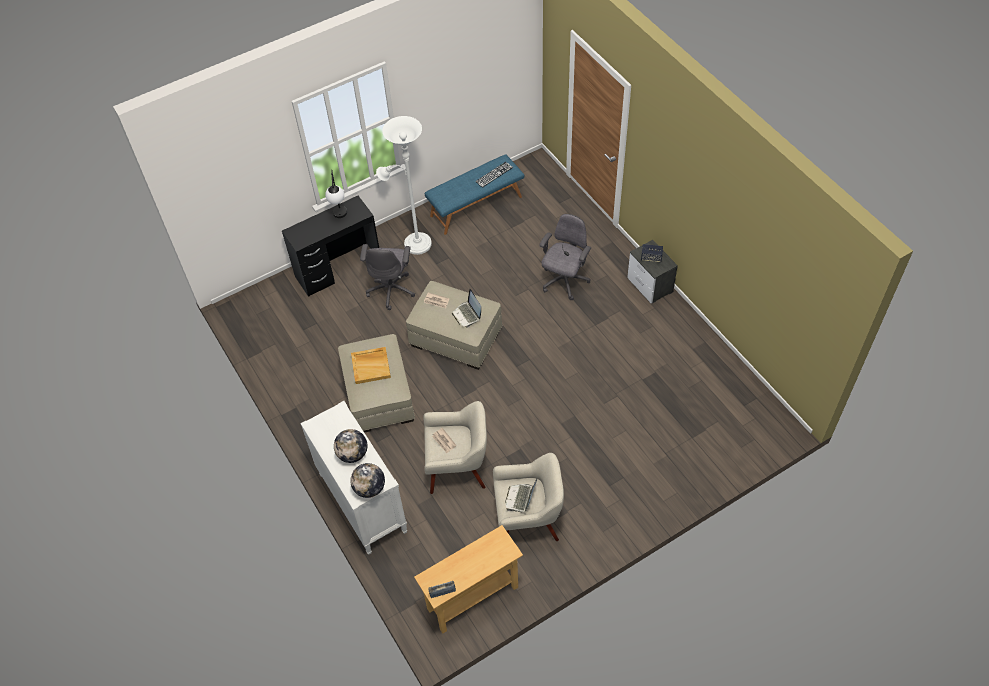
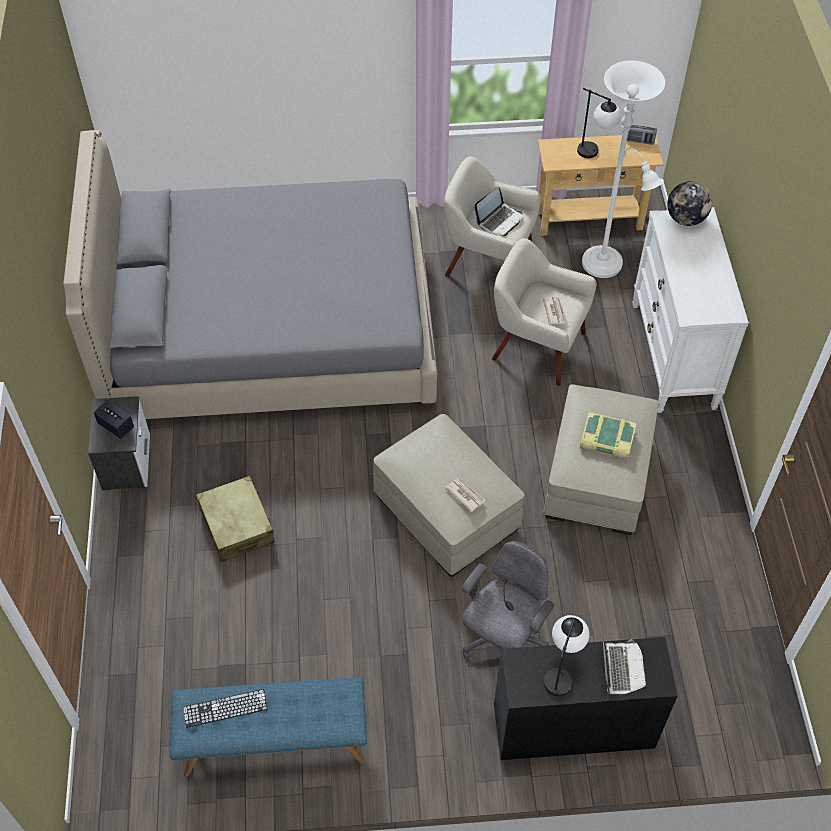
camera: 155 degrees left, 0 degrees up
(353, 454) = (692, 261): globe -> none
(371, 366) = (607, 440): beige tray -> book
(414, 243) = (421, 715): white floor lamp -> white floor lamp (606, 266)
(467, 314) = (432, 453): laptop -> laptop (620, 668)
(471, 560) = (595, 154): none -> table lamp
(564, 281) = (237, 525): grey office chair -> beige suitcase
(635, 397) = (270, 331): none -> grey bed

